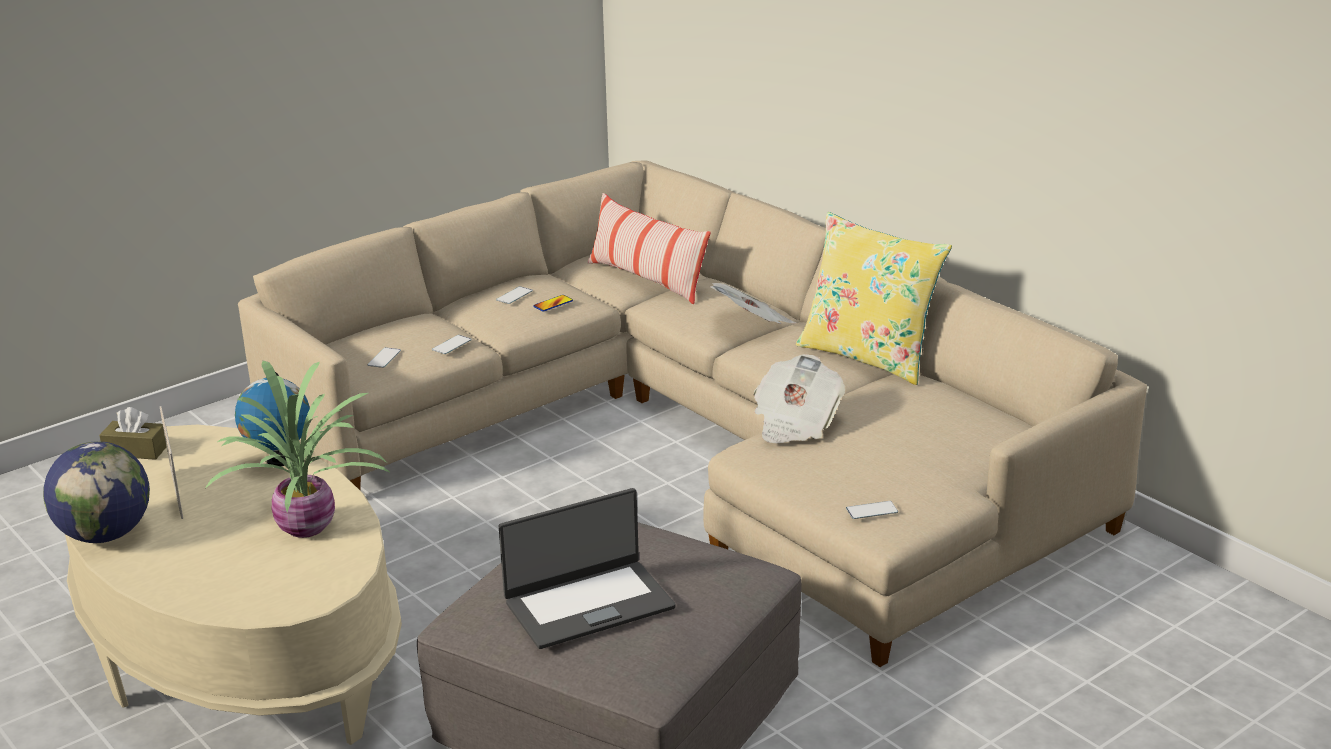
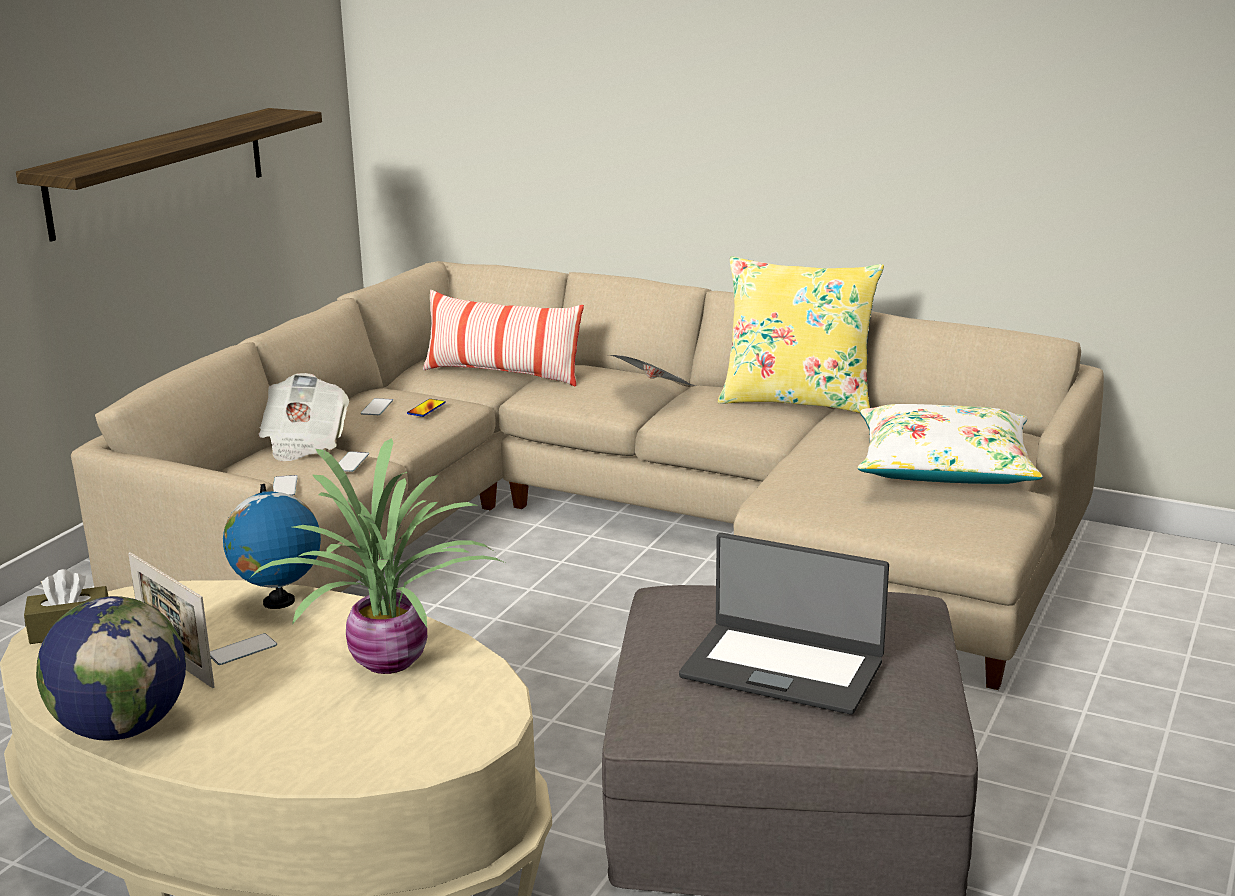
camera: 25 degrees left, 5 degrees down
(381, 66) = (158, 171): none -> shelf
(588, 604) = (782, 668): laptop -> laptop turned 75 degrees clockwise
(795, 423) = (796, 465): newspaper -> newspaper (302, 442)
(871, 510) = (956, 523): phone -> phone (242, 650)
(918, 453) = (944, 467): none -> white pillow

